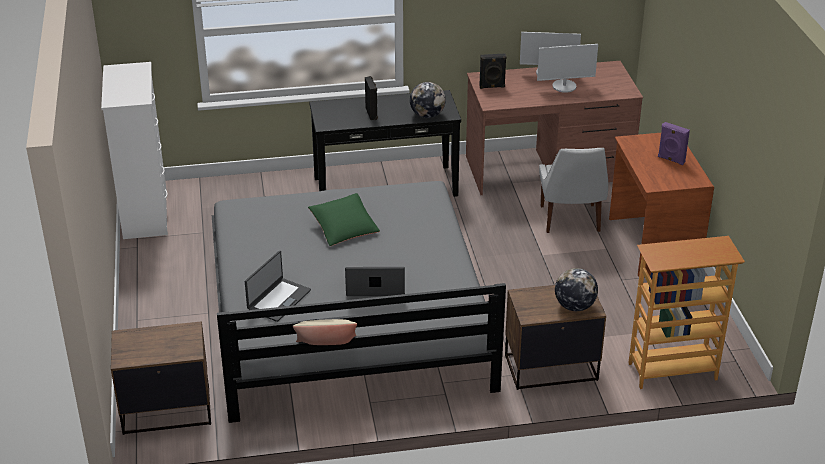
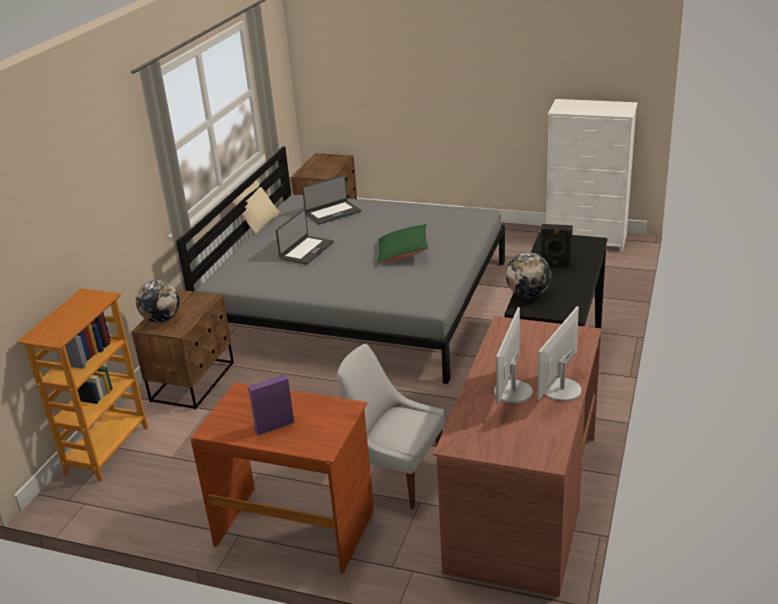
camera: 120 degrees right, 5 degrees down
(278, 300) = (332, 213): laptop -> laptop turned 90 degrees counterclockwise
(492, 87) = (549, 336): black speaker -> none

